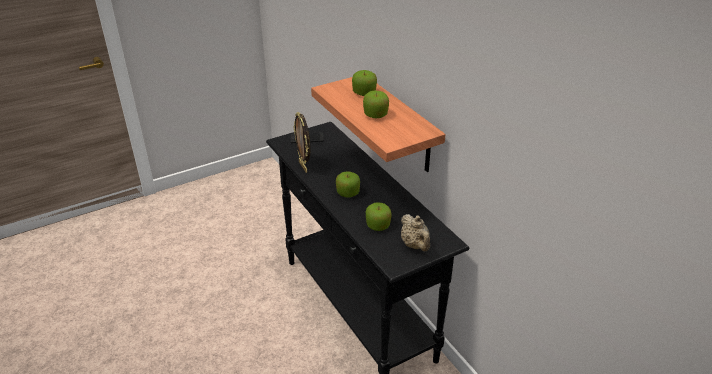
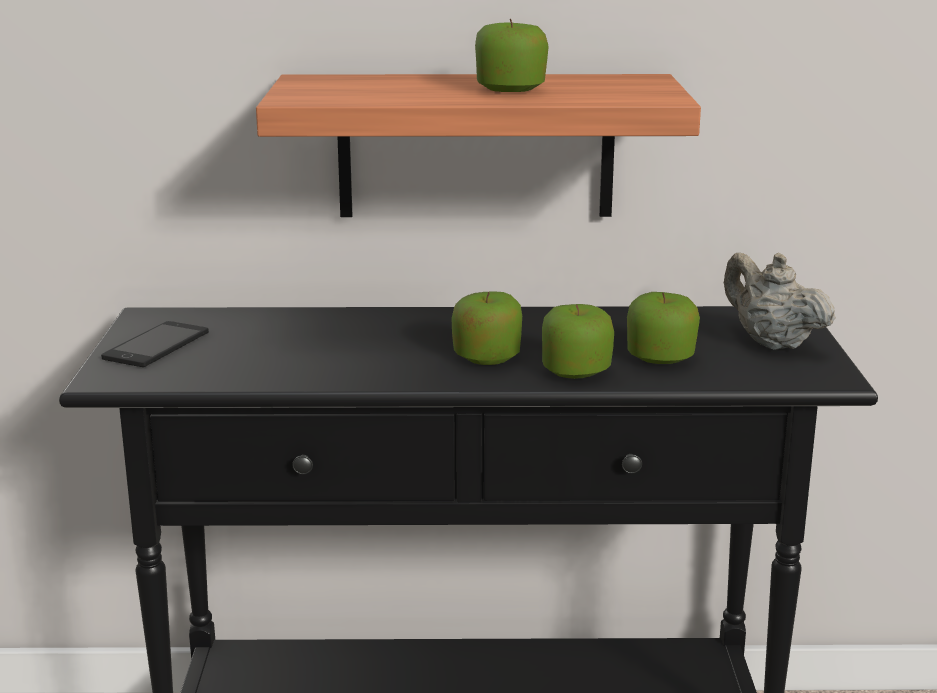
camera: 60 degrees left, 15 degrees down
(304, 166) = (290, 377): picture frame -> none
(364, 93) = (385, 83): apple -> apple (576, 372)
(415, 245) = (771, 343): beige teapot -> beige teapot turned 135 degrees counterclockwise

